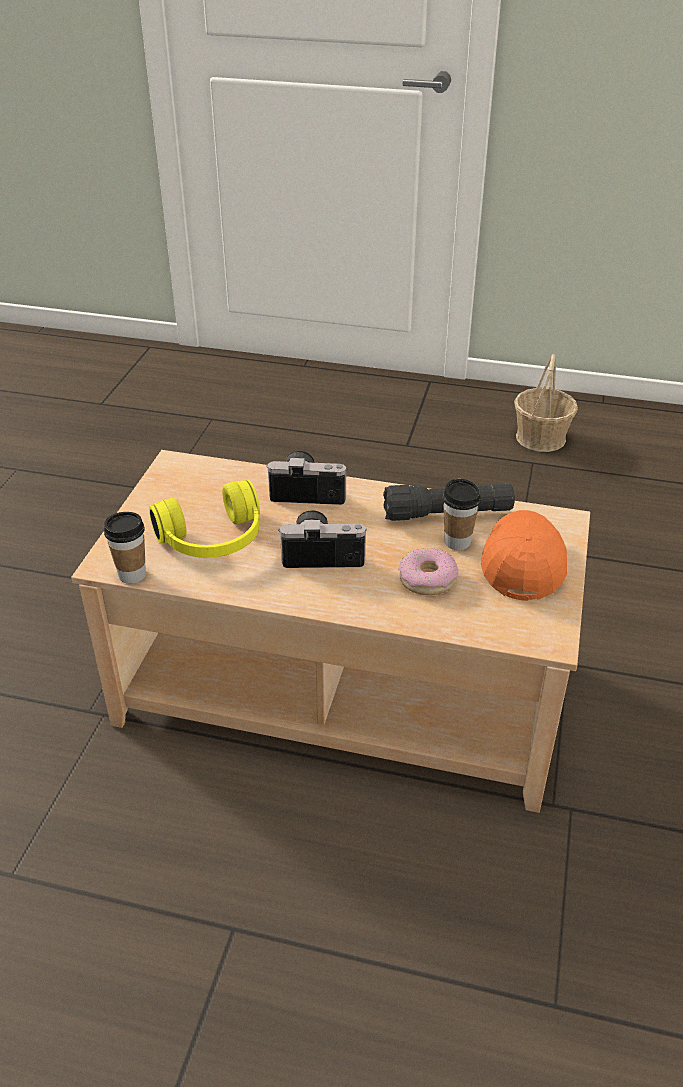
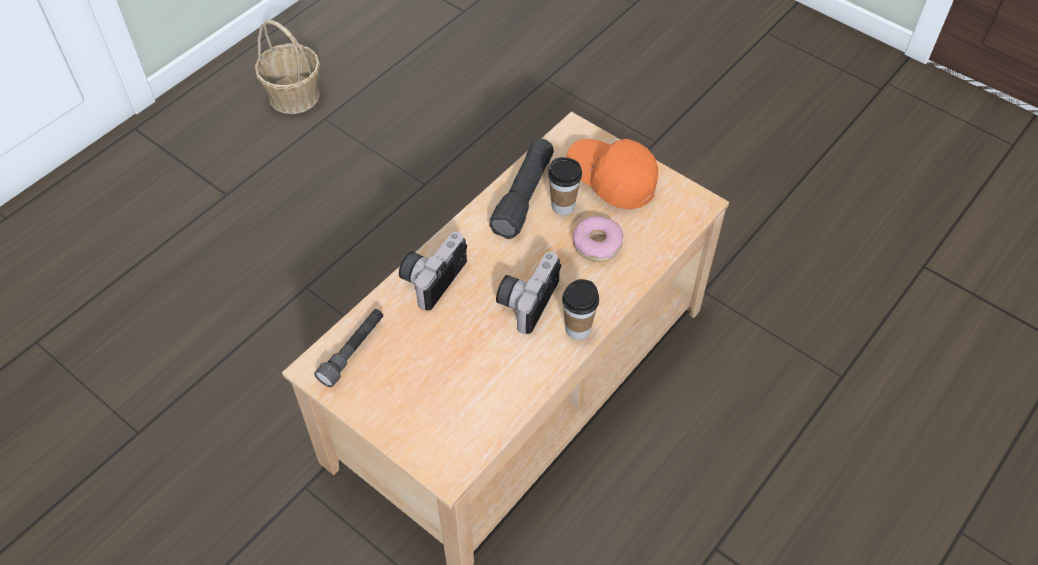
camera: 65 degrees left, 15 degrees up
(132, 574) = (476, 453): cup -> cup (578, 329)
(201, 475) = (353, 351): none -> grey flashlight
(214, 540) = (463, 373): yellow headphones -> none

